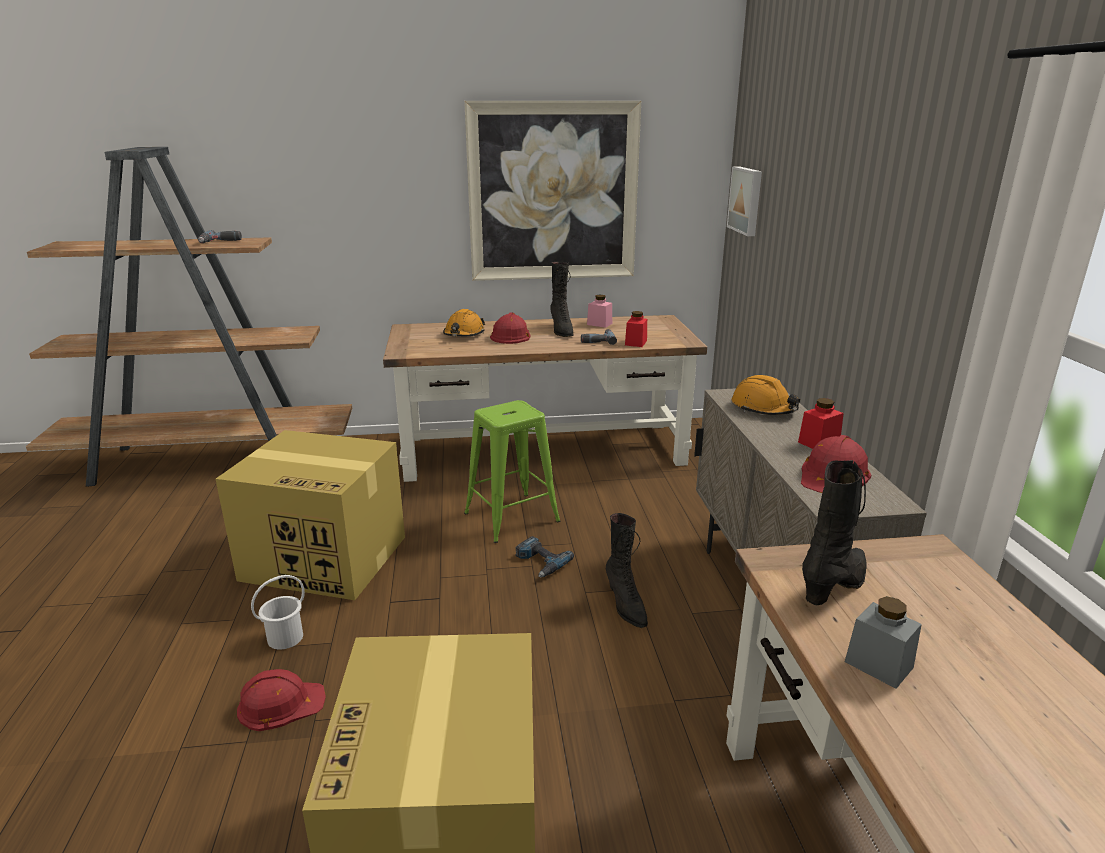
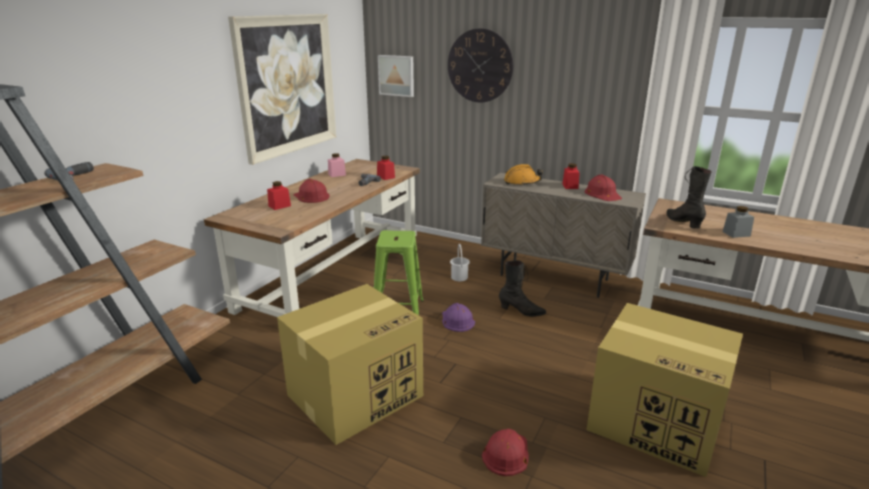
camera: 55 degrees left, 0 degrees up
(286, 638) = (437, 436): white bucket -> white bucket (459, 277)
(464, 334) = (279, 206): orange hard hat -> red jar
(540, 562) = (457, 320): power drill -> purple hard hat
(561, 330) = (329, 184): black boot -> none
(813, 194) = (480, 66): none -> wall clock

